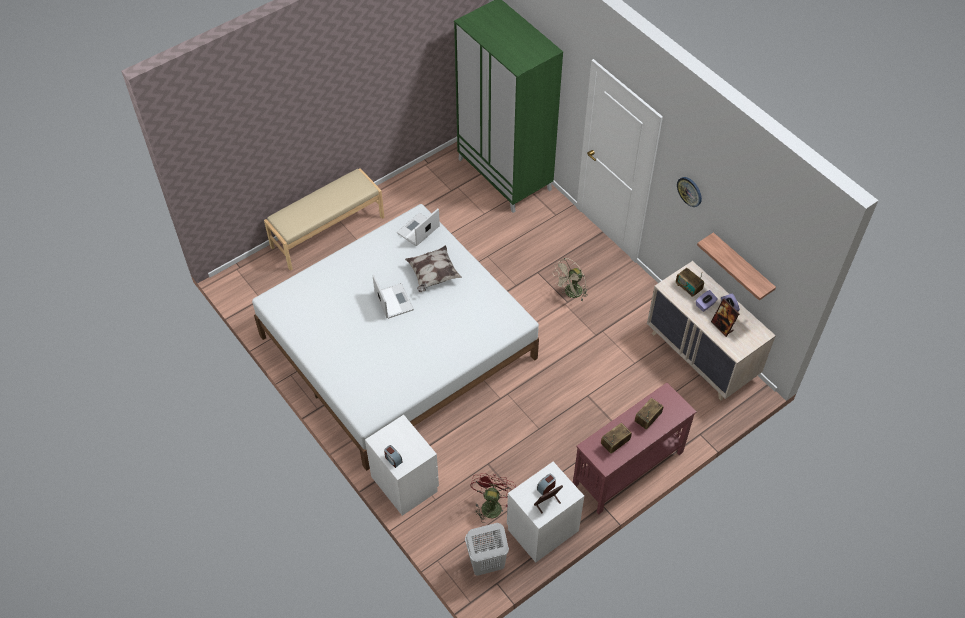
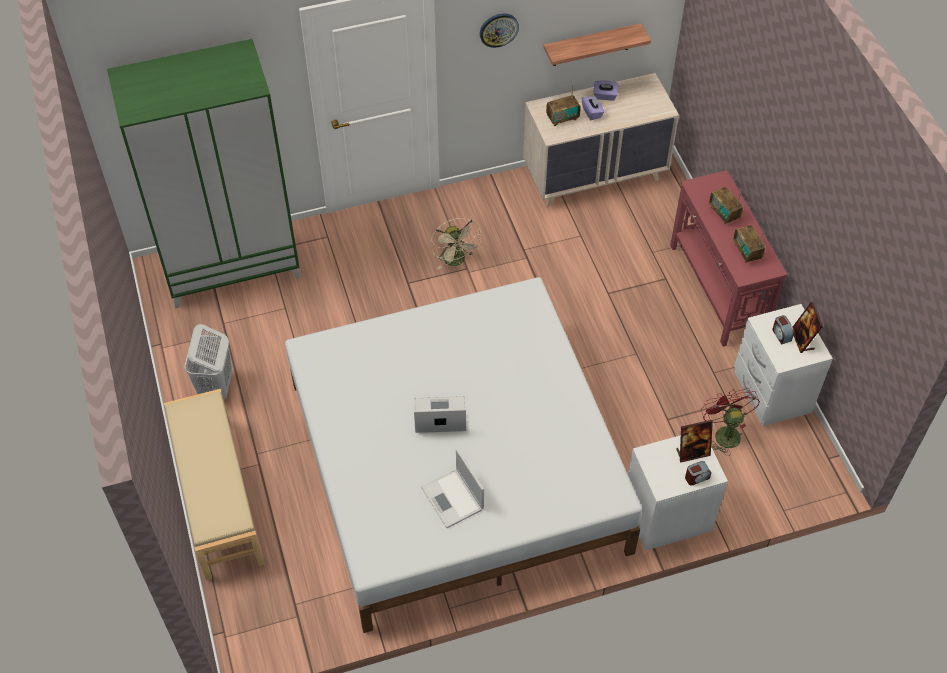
camera: 70 degrees left, 0 degrees up
(417, 230) = (332, 356): laptop -> laptop (453, 499)
(433, 275) = (416, 360): pillow -> none
(486, 563) = (801, 461): white laundry basket -> white laundry basket (216, 388)
(491, 504) = (724, 432): red fan -> red fan turned 45 degrees clockwise
(722, 326) = (627, 109): picture frame -> picture frame (692, 452)

